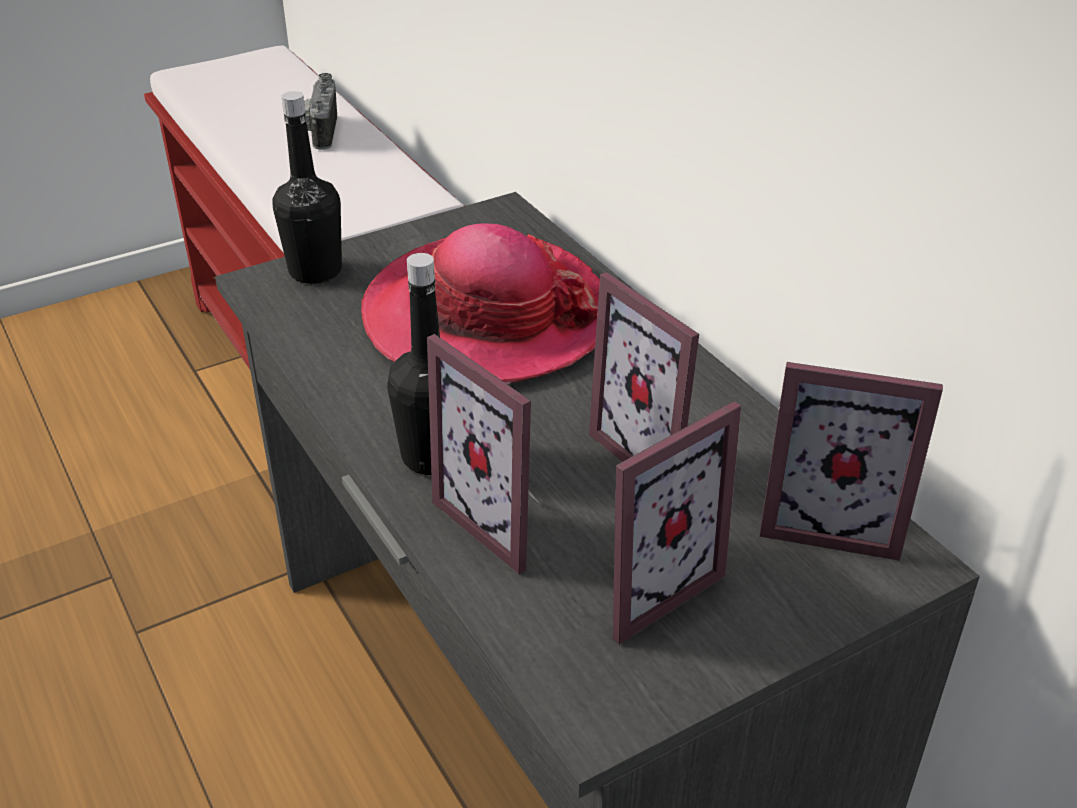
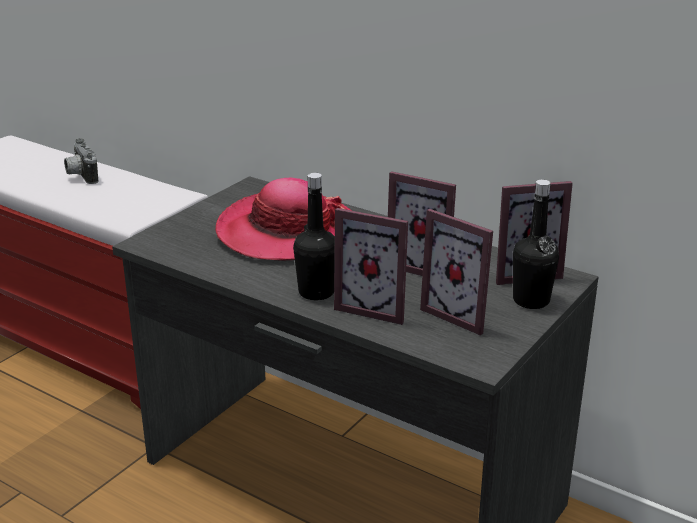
camera: 25 degrees left, 10 degrees down
(315, 271) = (171, 232): black bottle -> black bottle (531, 300)
(644, 585) = (462, 314): picture frame -> picture frame turned 105 degrees clockwise

